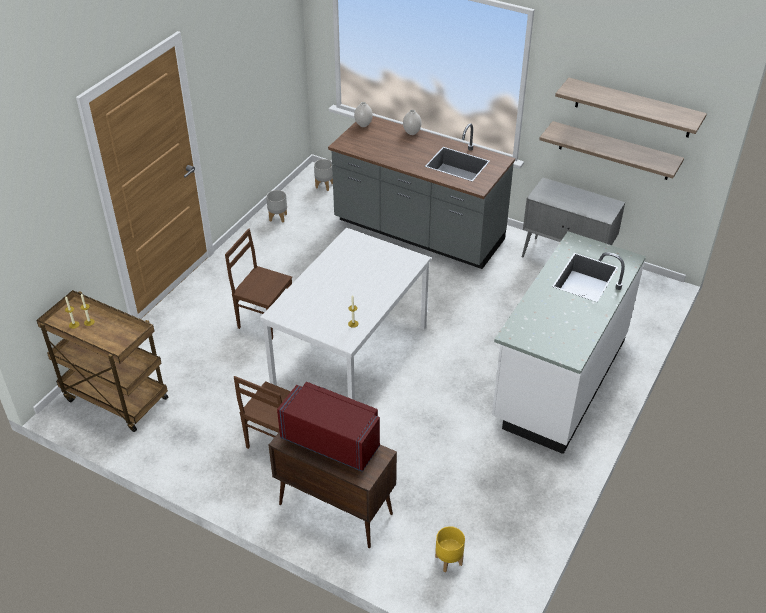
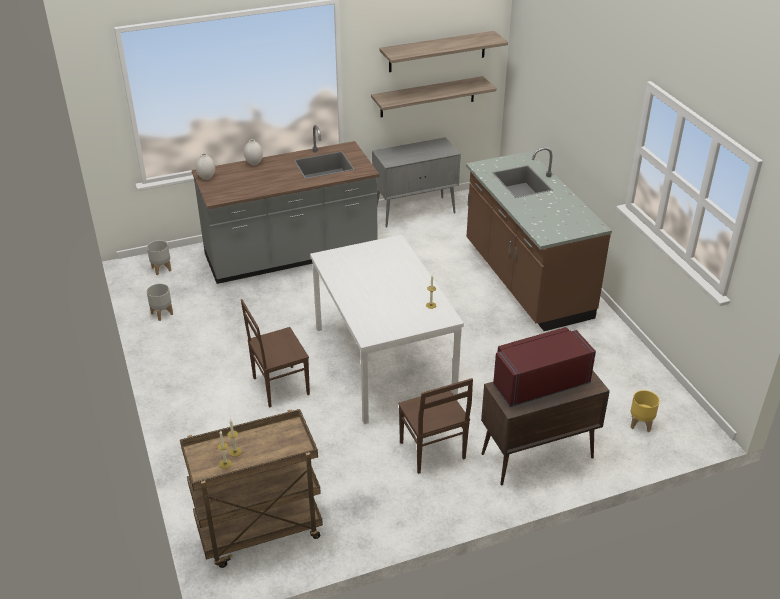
camera: 50 degrees left, 5 degrees down
(558, 379) = (525, 281): white counter -> brown counter

